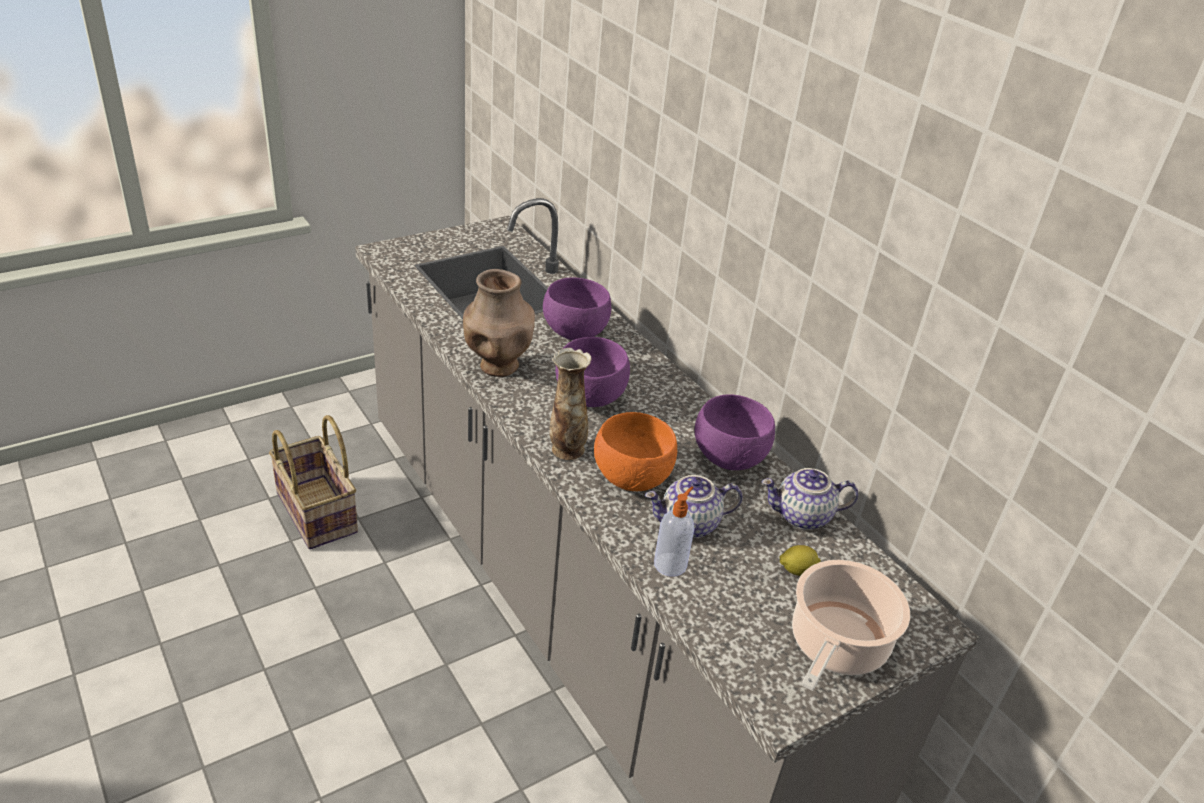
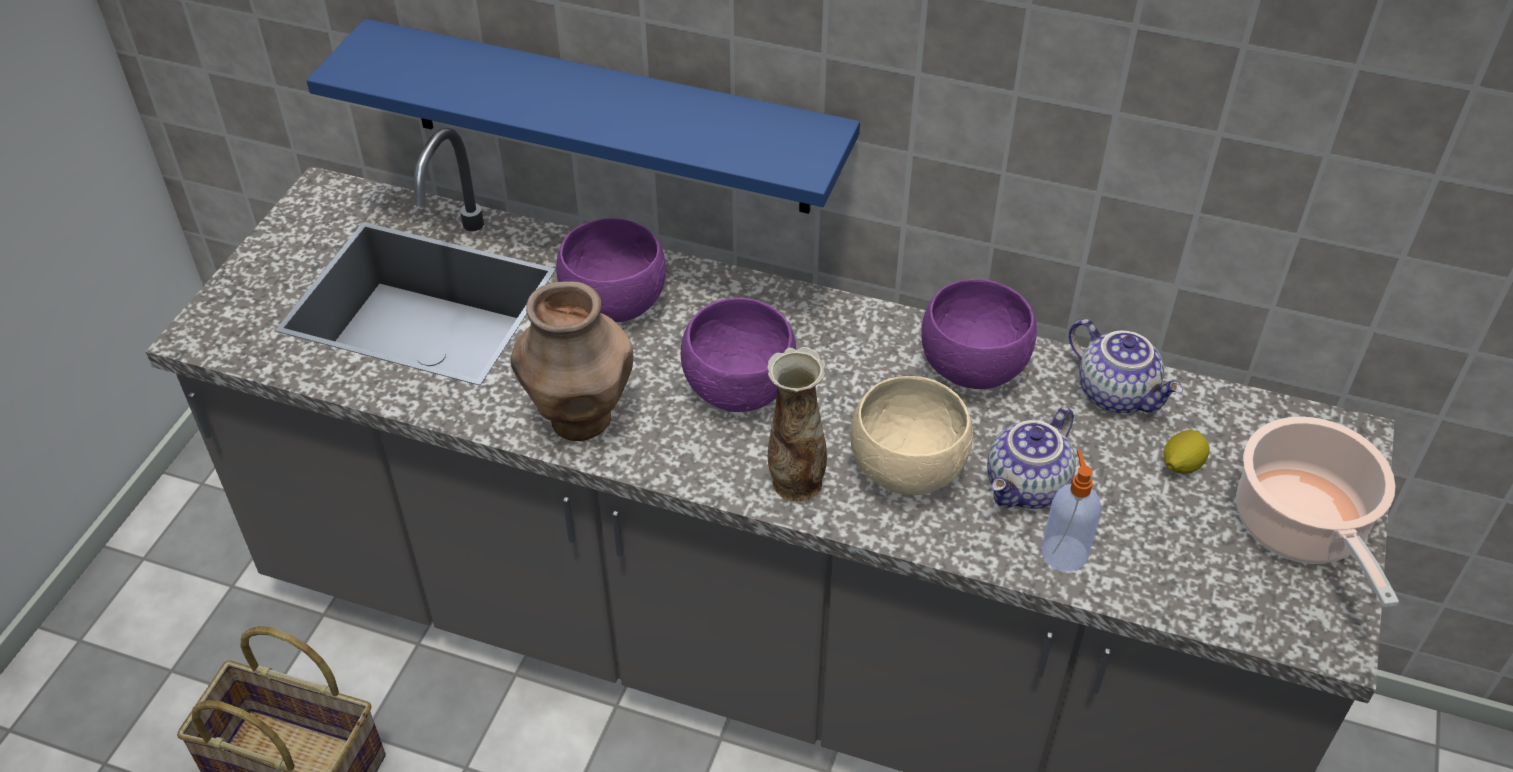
camera: 35 degrees left, 10 degrees up
(626, 229) = (606, 118): none -> blue shelf
(631, 479) = (908, 472): orange bowl -> beige bowl
(802, 517) = (1117, 393): teapot -> teapot turned 90 degrees counterclockwise

